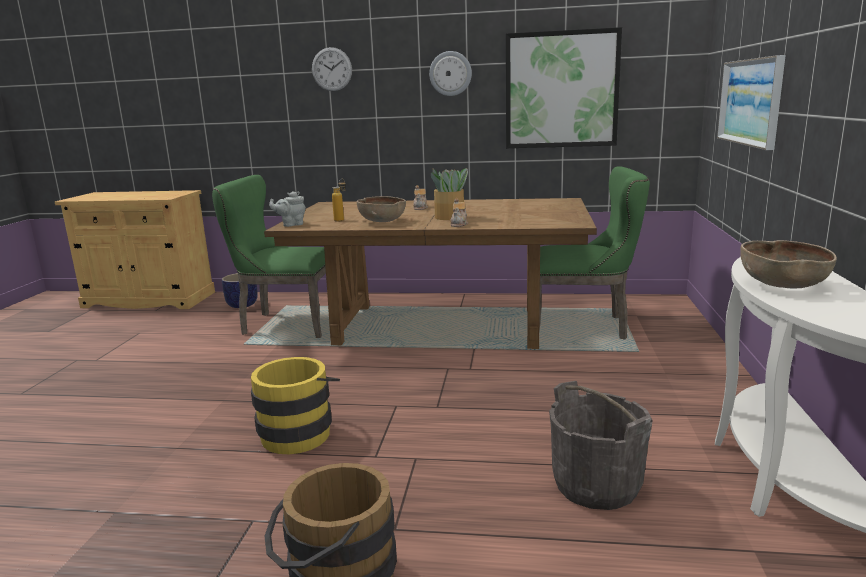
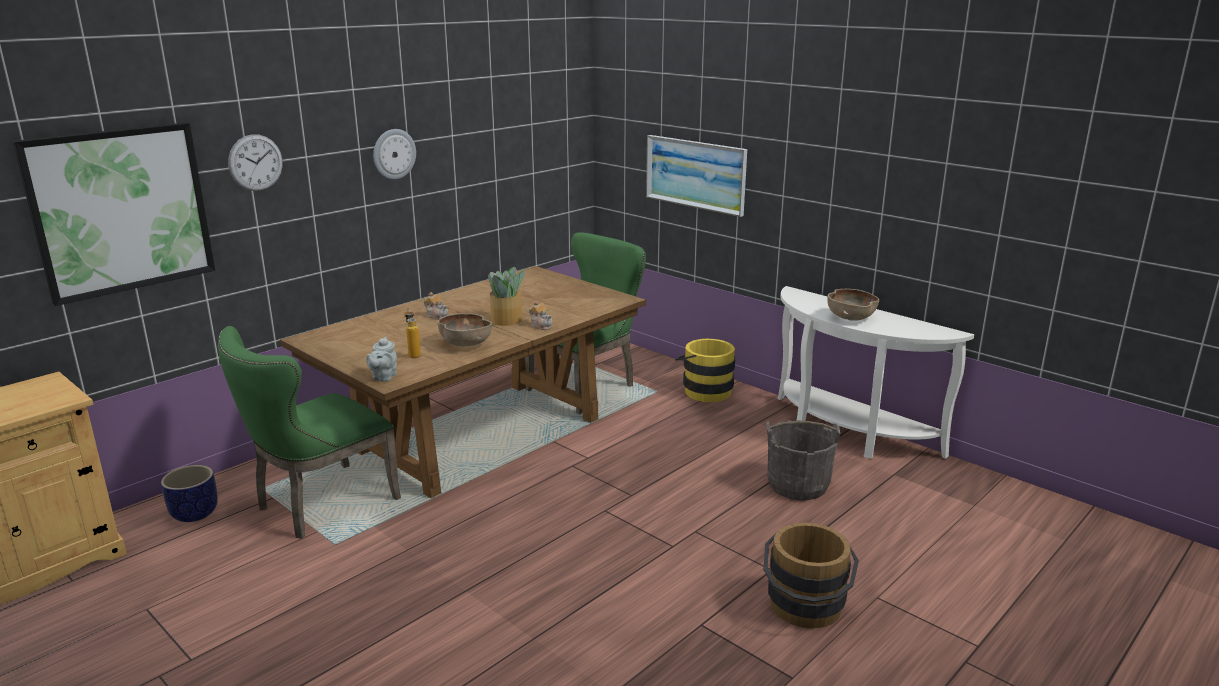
camera: 55 degrees left, 5 degrees up
(299, 432) = (589, 567): yellow bucket -> yellow bucket (704, 390)
(561, 90) = (494, 160): picture -> picture (121, 210)

